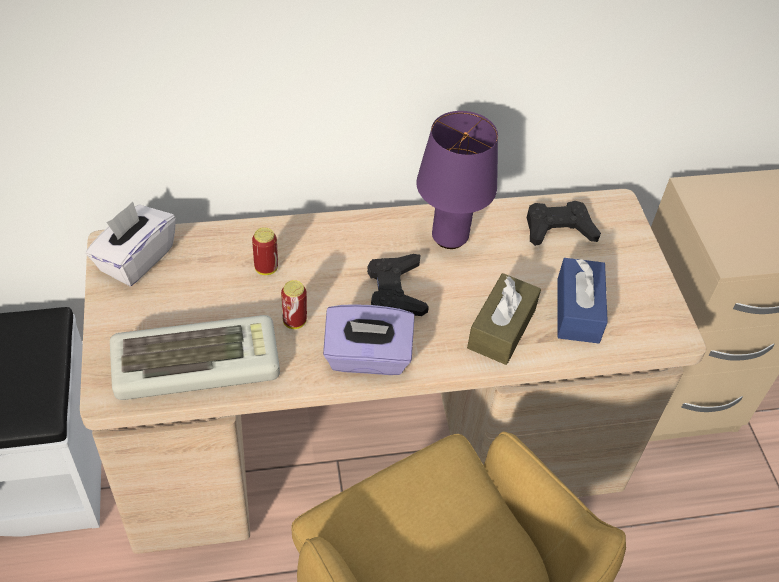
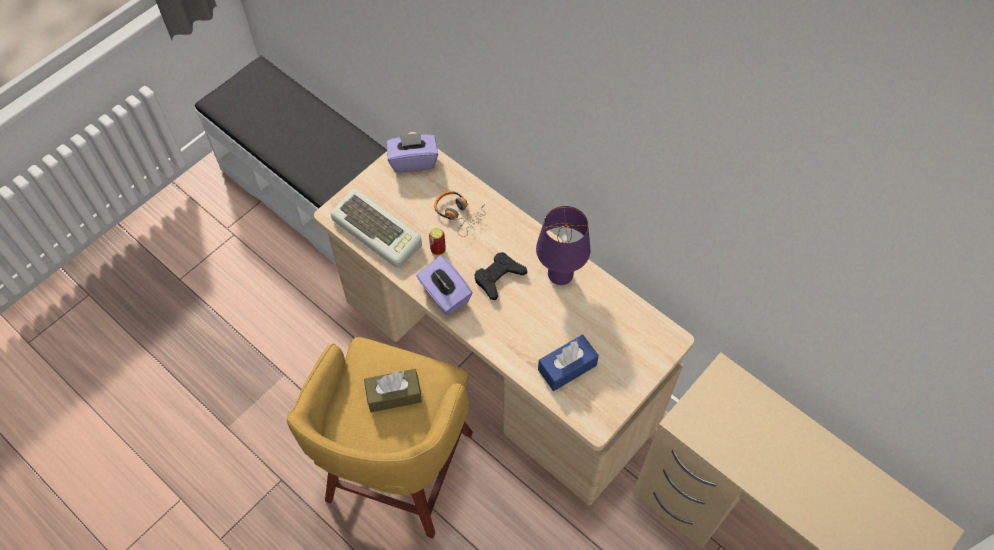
camera: 55 degrees right, 10 degrees up
(135, 259) = (413, 161): white tissue box -> purple tissue box
(266, 268) = (459, 214): can -> headphones
(501, 329) = (519, 340): brown tissue box -> brown tissue box (394, 395)
(558, 229) = (621, 322): black game controller -> none

